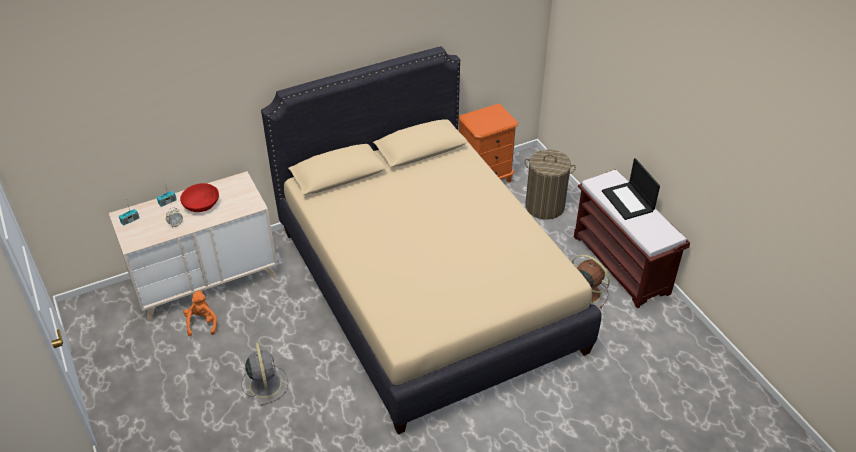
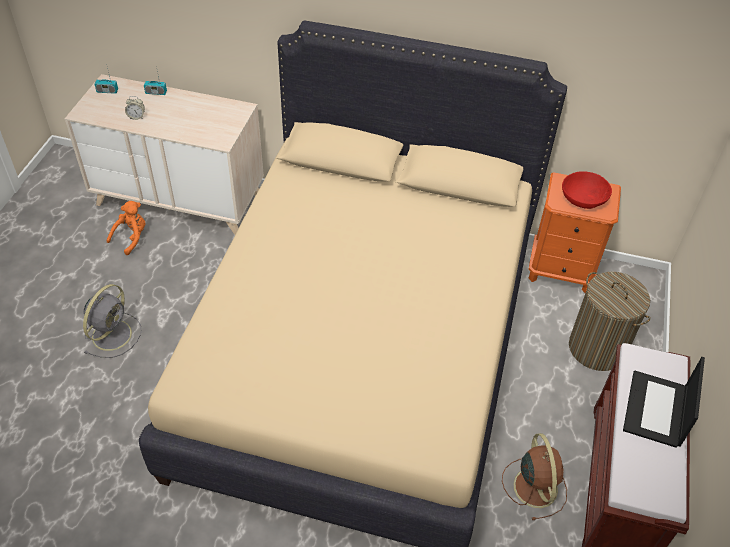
camera: 40 degrees right, 5 degrees up
(201, 204) = (179, 112): red bowl -> red bowl (583, 198)

